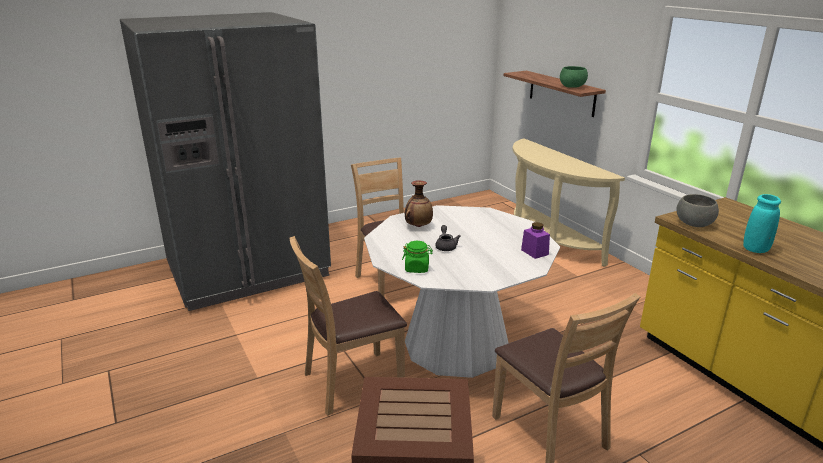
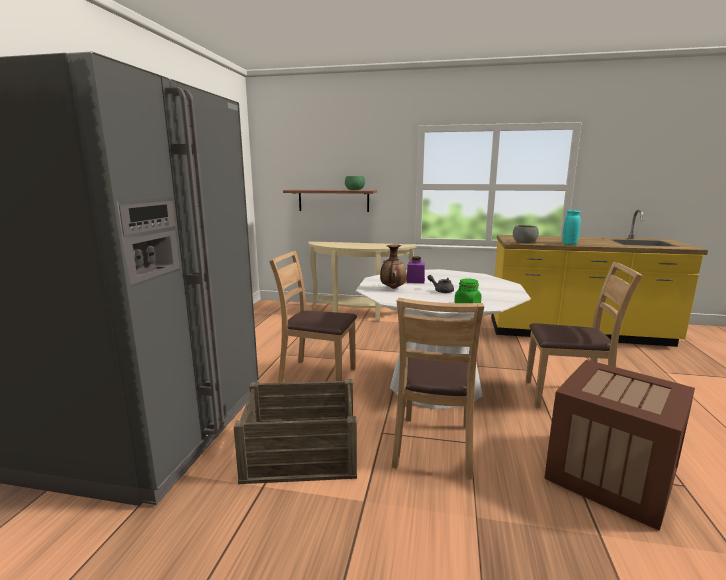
camera: 50 degrees left, 10 degrees down
(283, 329) = (300, 451): none -> crate
(534, 252) = (485, 278): purple jar -> purple jar (415, 281)

